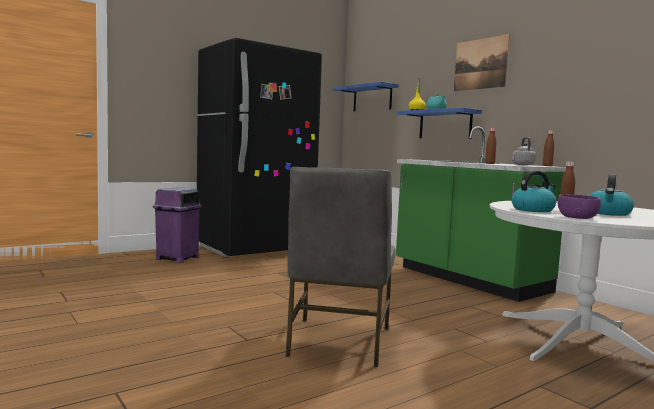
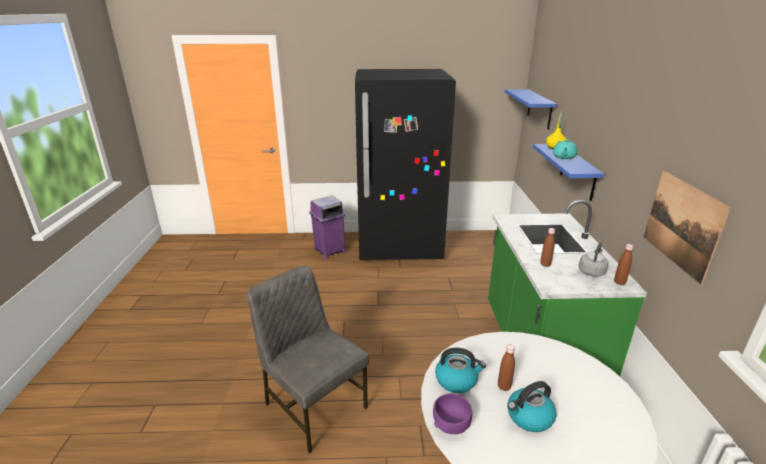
camera: 35 degrees right, 20 degrees up
(337, 341) = (314, 405): grey chair -> grey chair turned 90 degrees clockwise
(480, 64) = (613, 116): picture -> picture (682, 224)

